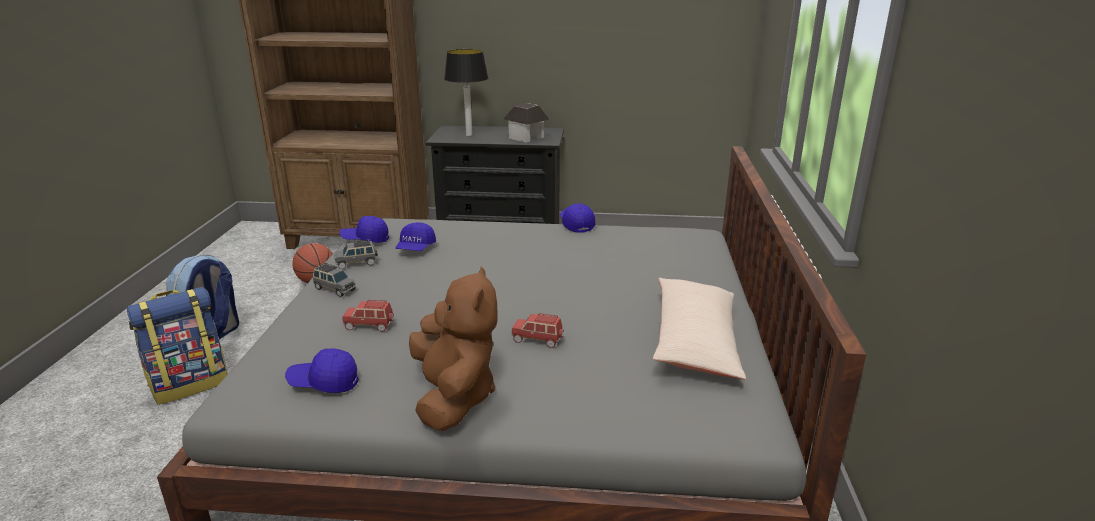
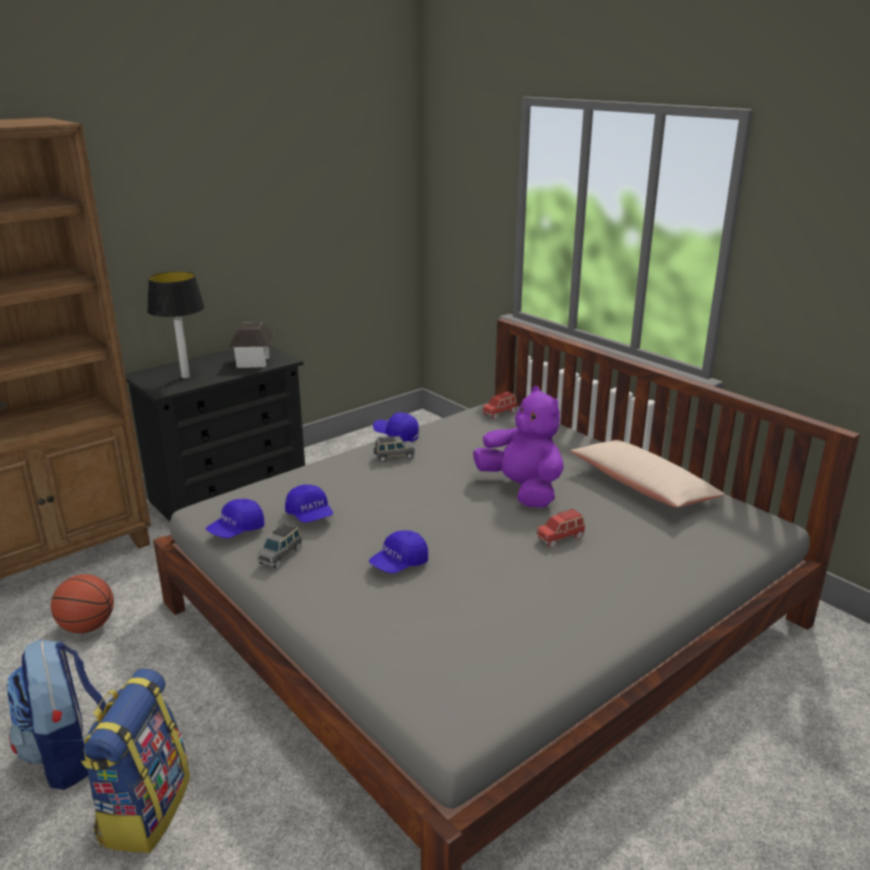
camera: 45 degrees left, 0 degrees up
(324, 383) = (490, 660): blue cap -> blue cap (399, 564)
(334, 289) = (315, 589): grey toy car -> grey toy car (394, 457)
(369, 325) = (420, 599): red toy car -> red toy car (499, 413)
(454, 397) = (594, 609): brown plush toy -> none
(585, 296) = (522, 490): none -> purple plush toy

